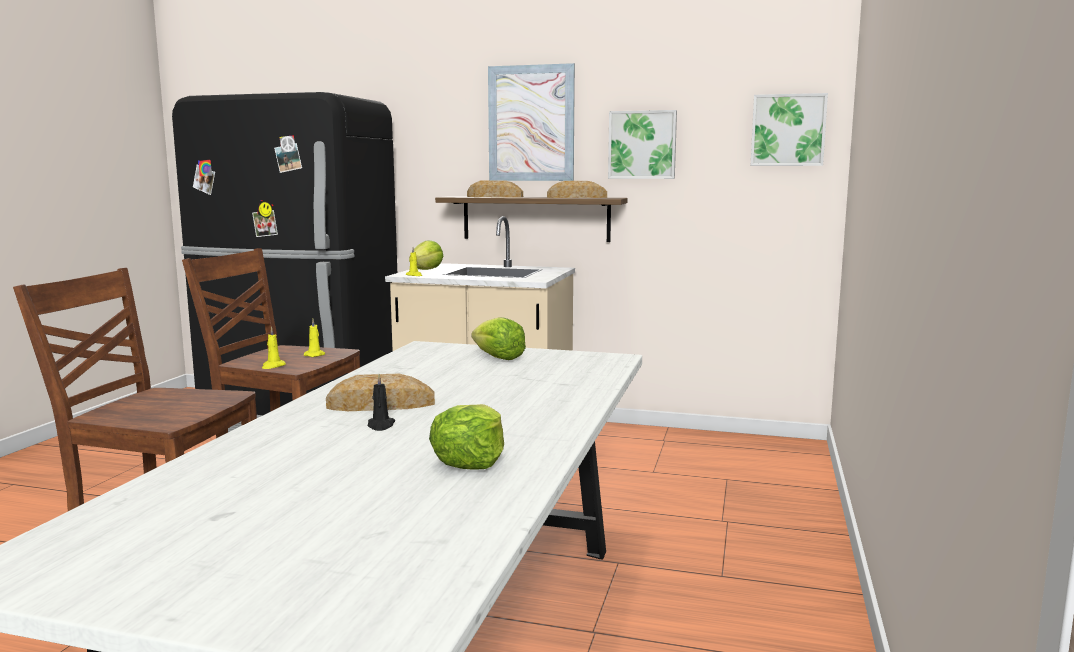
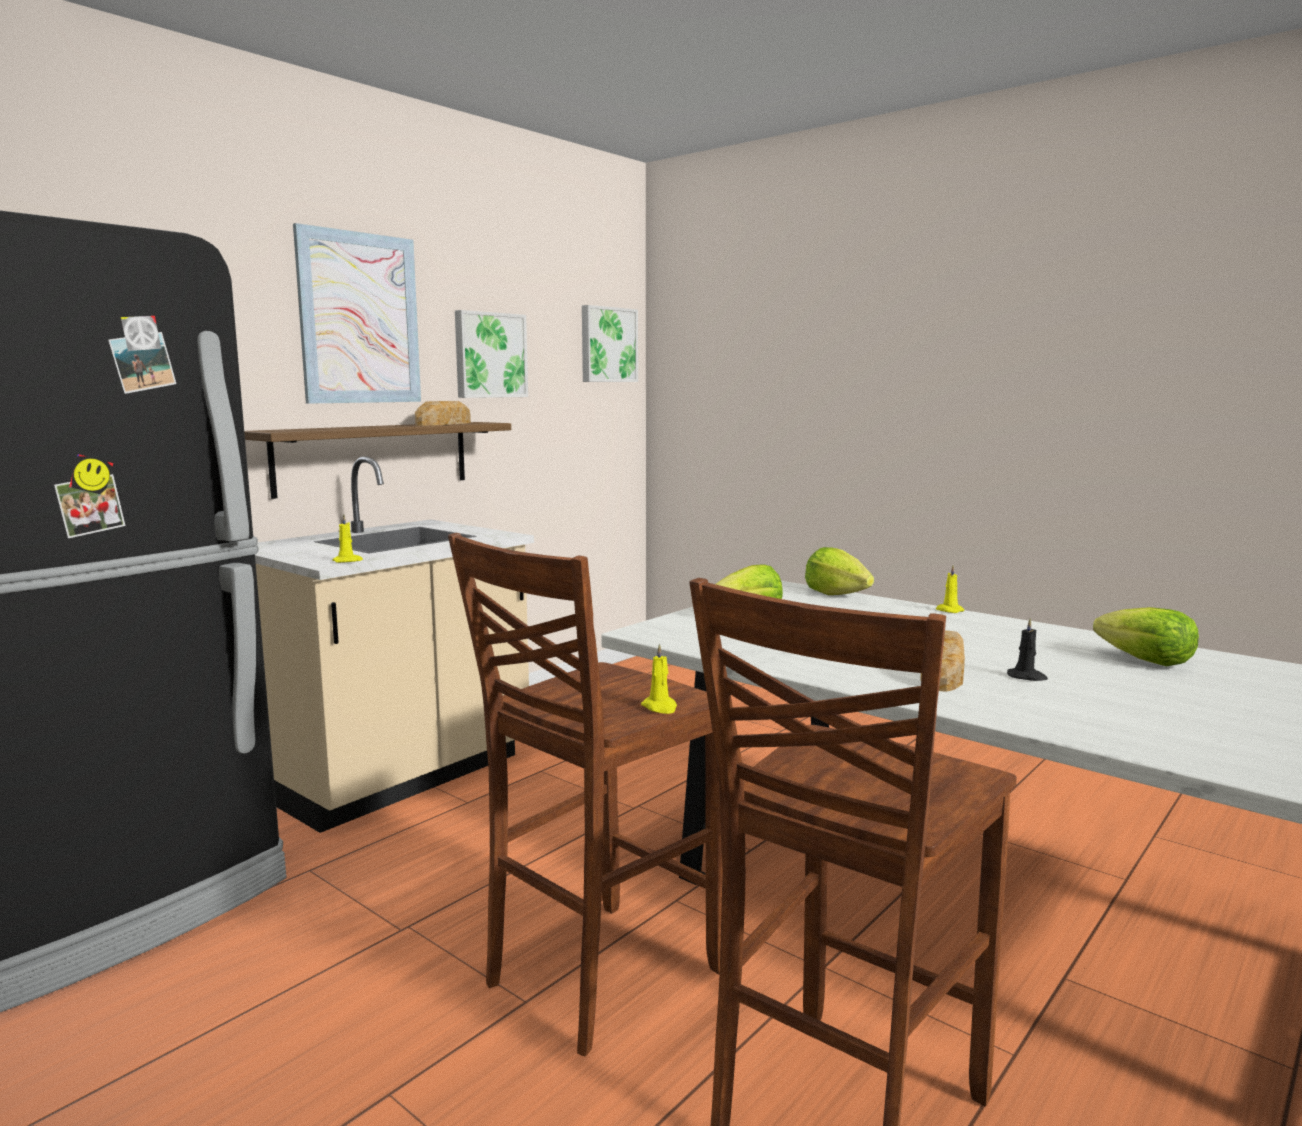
camera: 65 degrees left, 0 degrees up
(315, 355) = (611, 683): yellow candle -> yellow candle (948, 610)
(426, 270) = (302, 554): lettuce -> lettuce (836, 594)
(494, 197) = (344, 428): bread -> none

